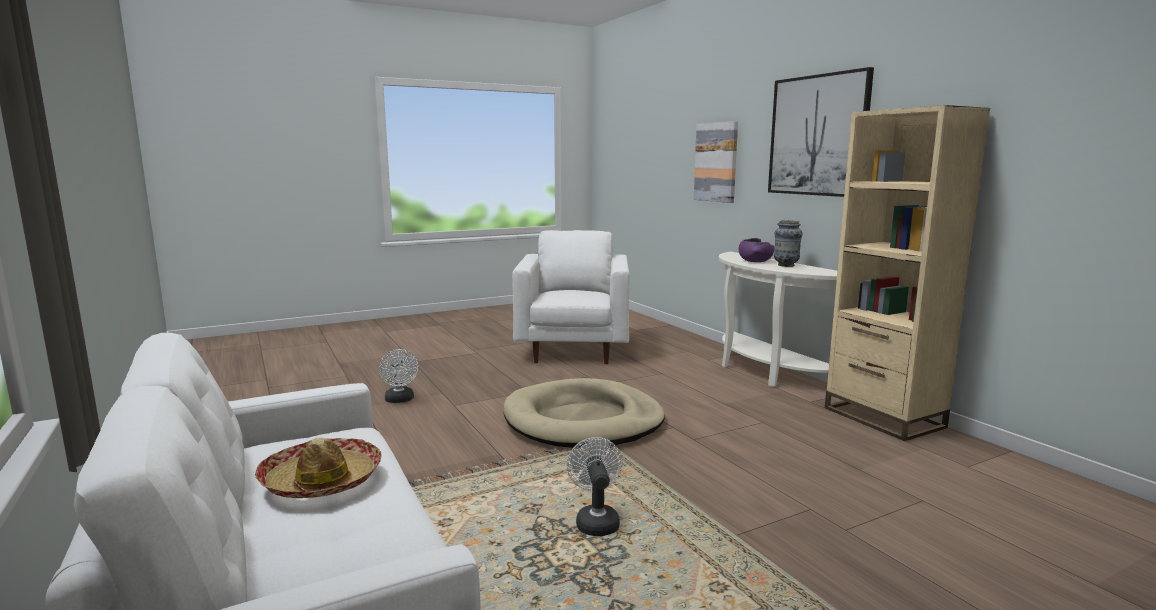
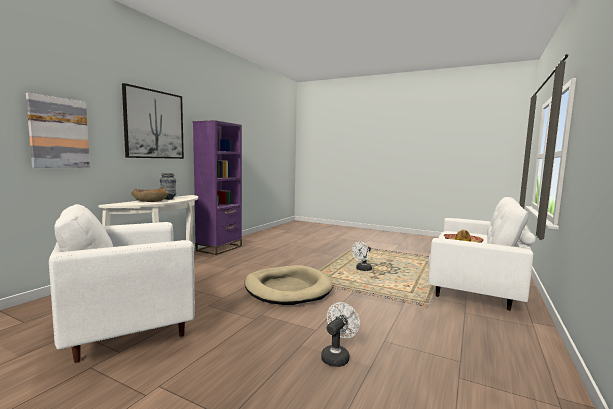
camera: 125 degrees left, 5 degrees down
(755, 260) = (150, 201): purple bowl -> brown bowl
(883, 417) = (219, 248): beige bookcase -> purple bookcase

